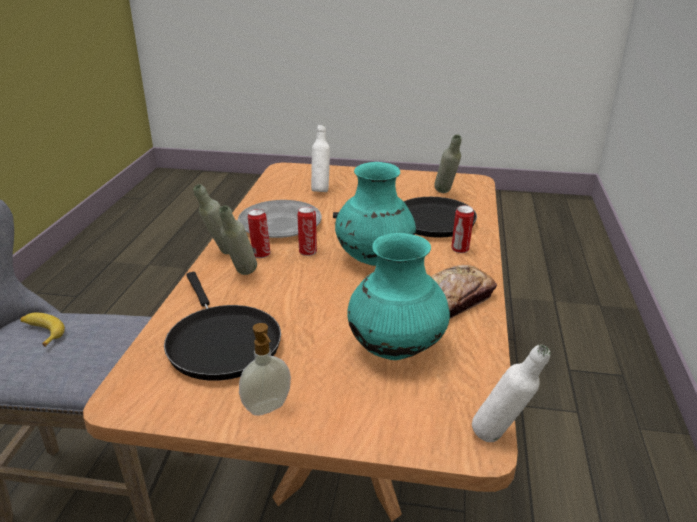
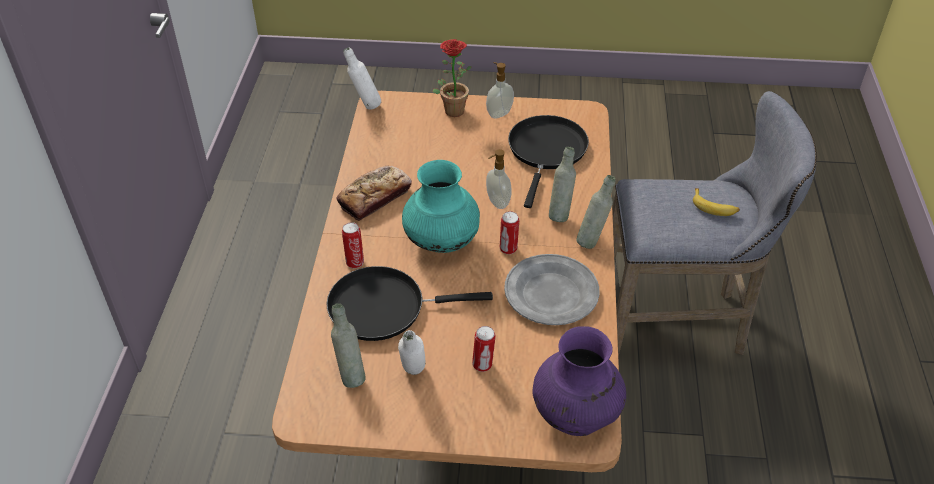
camera: 175 degrees right, 15 degrees up
(221, 342) = (546, 151): black frying pan -> black frying pan turned 45 degrees clockwise
(260, 254) = (554, 243): can -> can (483, 365)
(291, 175) = (575, 416): none -> purple vase
(307, 289) = (497, 202): none -> soap dispenser
(321, 190) = (521, 373): white bottle -> white bottle (413, 376)
(345, 422) = (452, 108): none -> potted plant
(396, 349) = (422, 154): turquoise vase -> none

